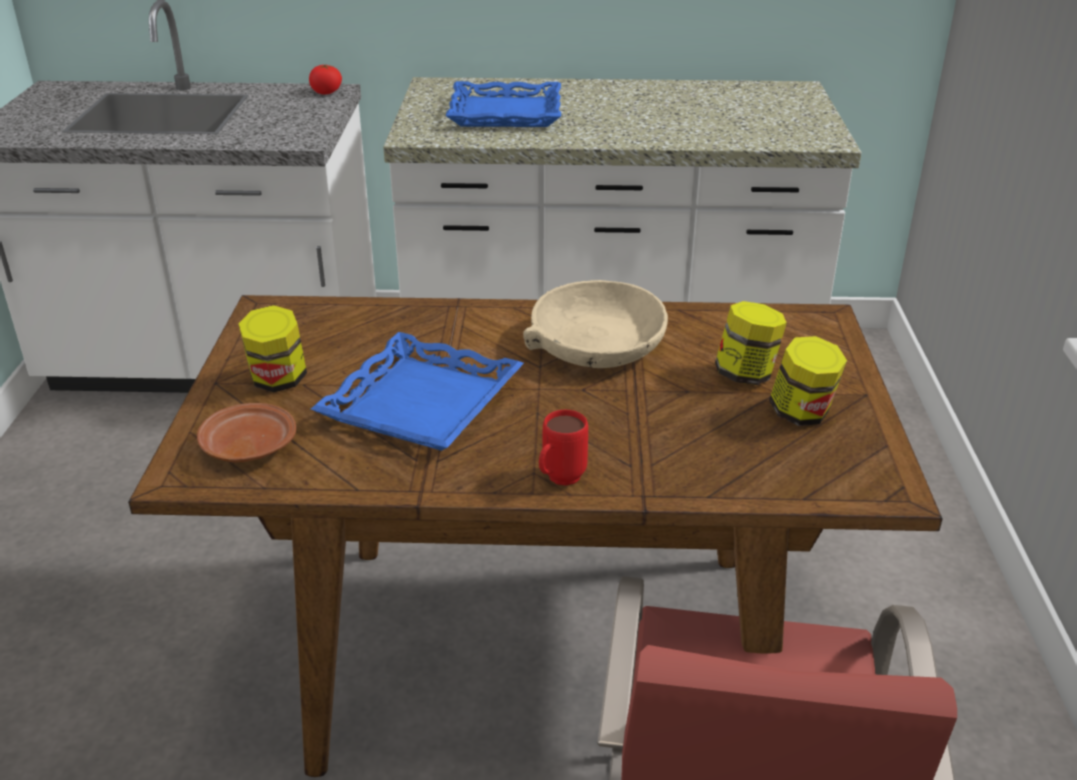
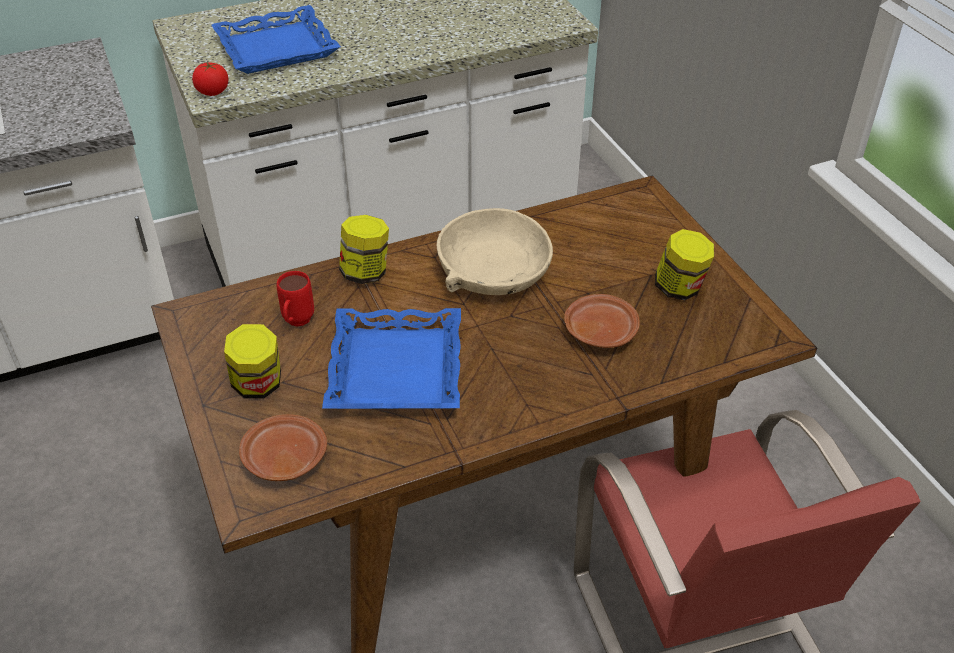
camera: 25 degrees left, 10 degrees up
(326, 92) = (75, 55): tomato -> tomato (213, 91)
(558, 481) = (550, 405): red mug -> red mug (296, 323)
(673, 428) = (600, 330): none -> brown plate
(746, 375) = (620, 264): jar -> jar (366, 272)

